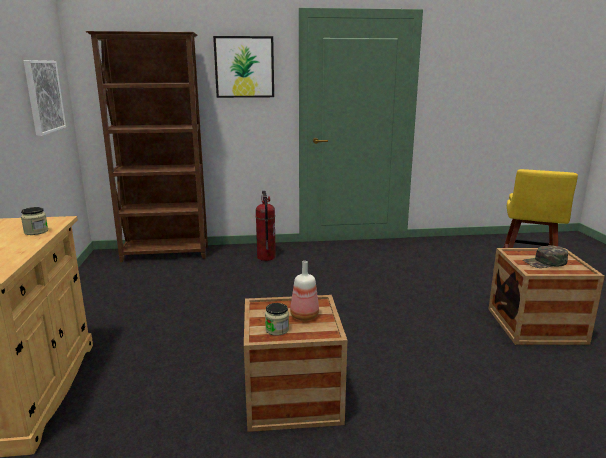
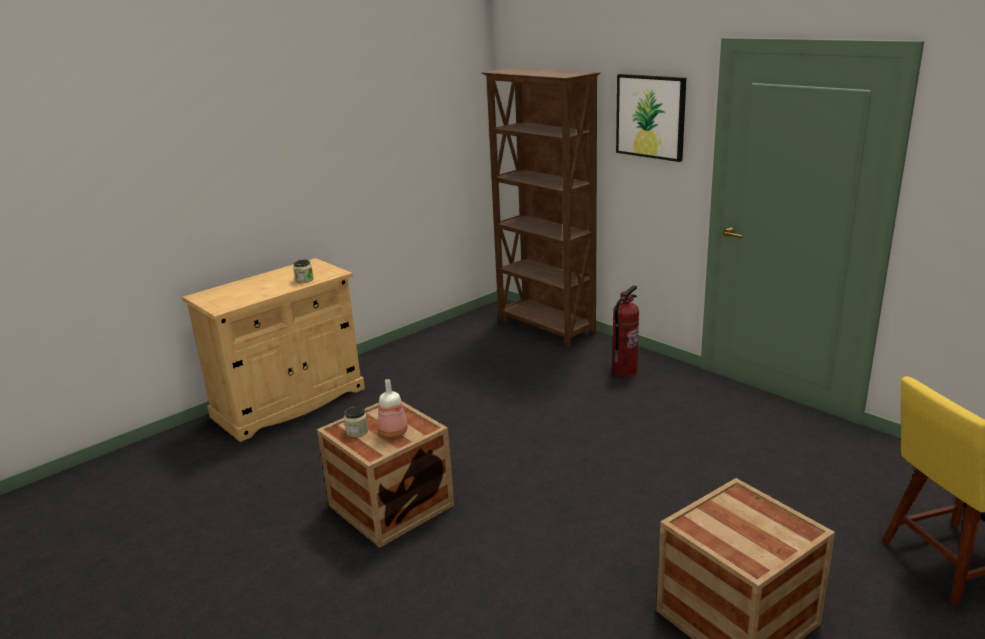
camera: 55 degrees right, 5 degrees up
(44, 96) = (435, 140): picture -> none
(545, 262) = (741, 528): green cap -> none

